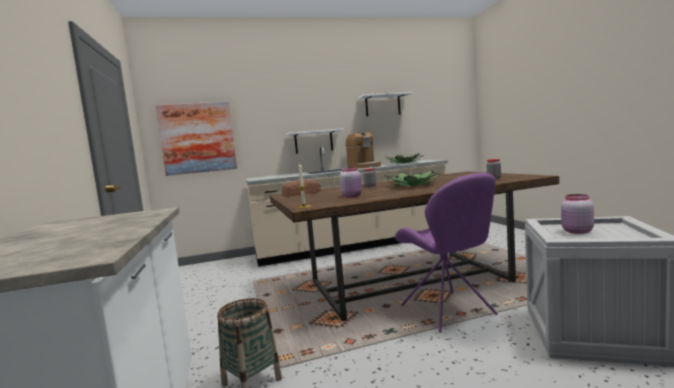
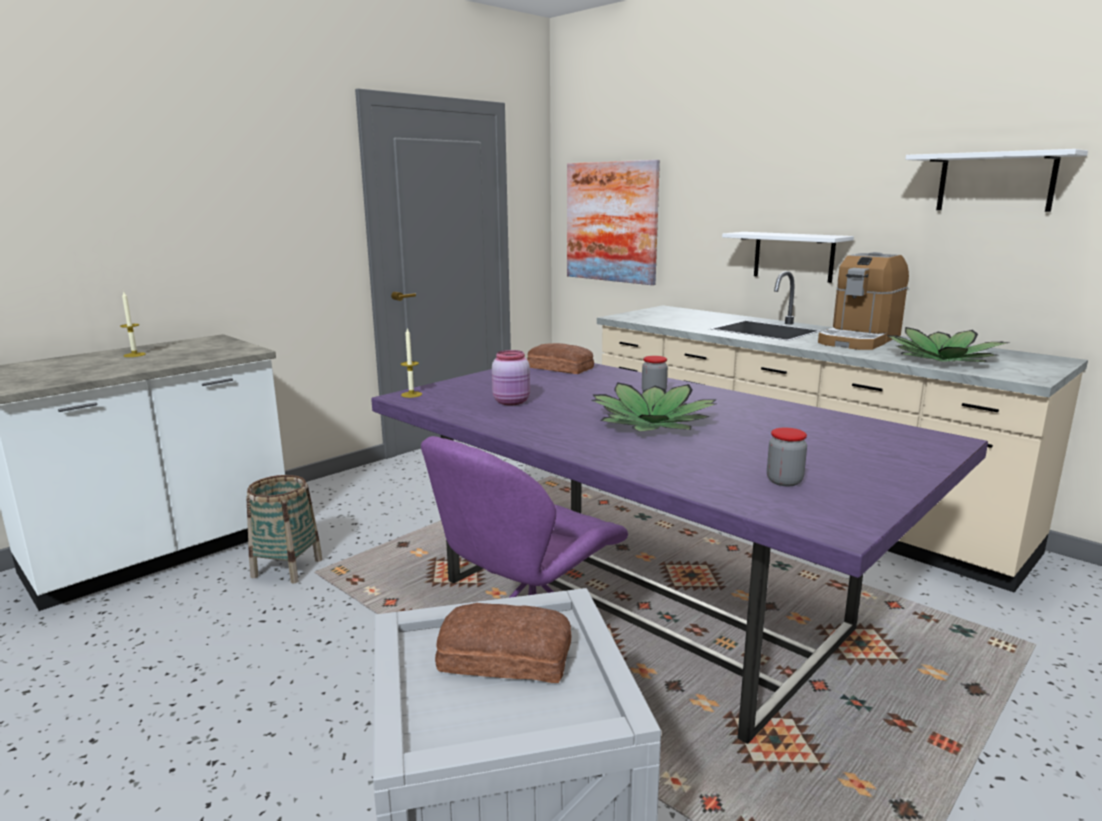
camera: 60 degrees right, 10 degrees up
(52, 235) = (134, 355): none -> candle
(410, 282) = (643, 606): brown dining table -> purple dining table
(576, 231) = (504, 656): pink jar -> bread

